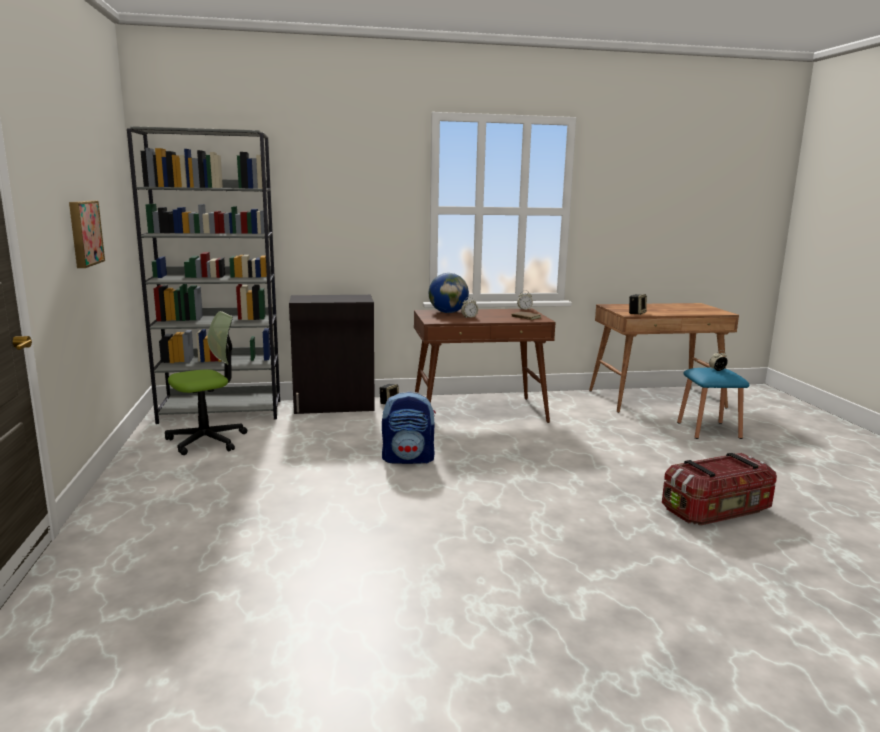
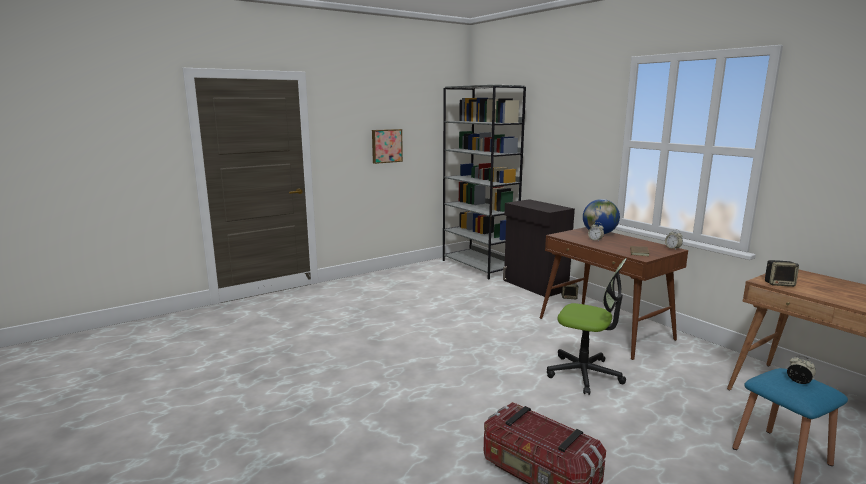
camera: 65 degrees right, 0 degrees up
(207, 440) = (437, 275): office chair -> office chair (584, 374)
(408, 459) = (479, 326): backpack -> none

